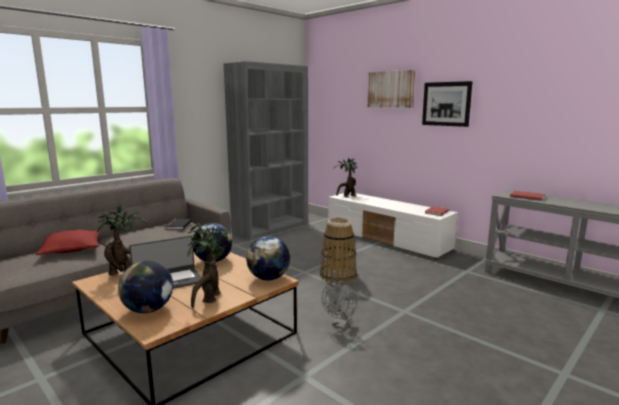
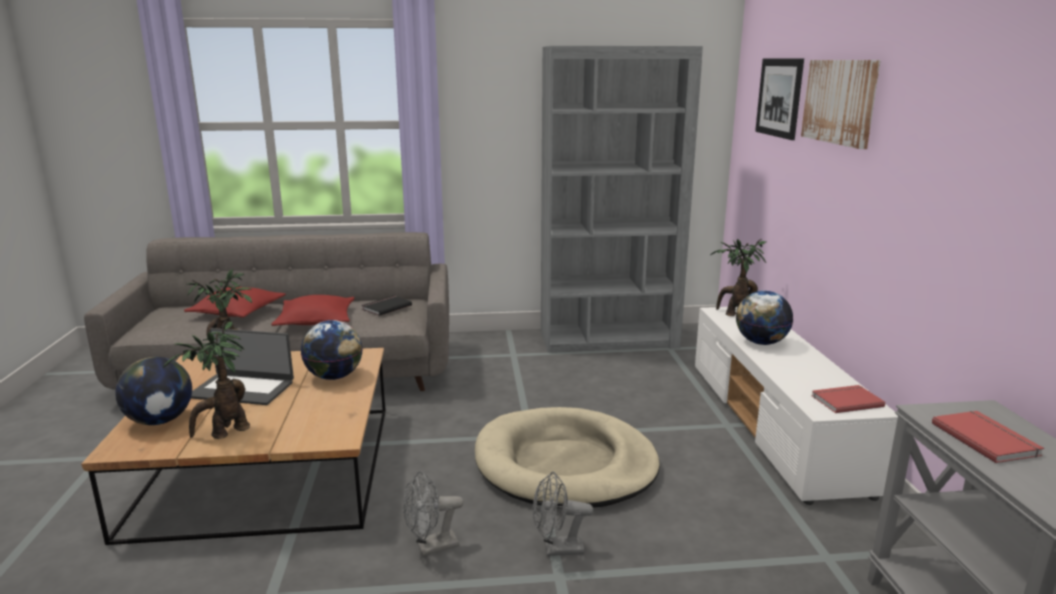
camera: 40 degrees right, 5 degrees up
(144, 241) = (316, 321): none -> red pillow
(268, 278) = (334, 430): globe -> globe (761, 342)
(338, 276) = (565, 464): basket -> beige dog bed
(388, 304) = (557, 549): none -> grey fan
(446, 104) = (920, 150): picture -> picture (779, 97)

